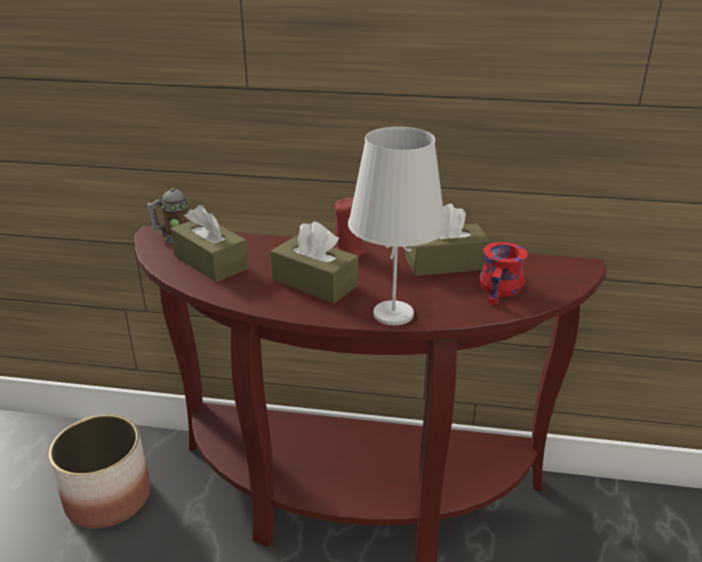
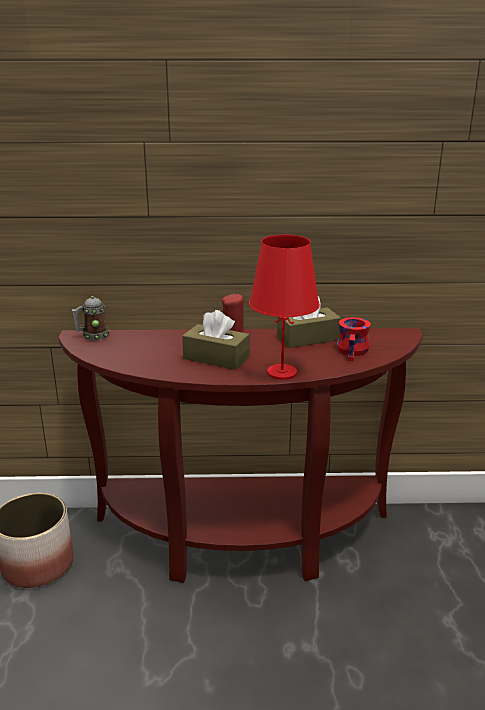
camera: 10 degrees left, 5 degrees down
(211, 262) = (130, 350): brown tissue box -> none
(393, 313) = (282, 372): white table lamp -> red table lamp

